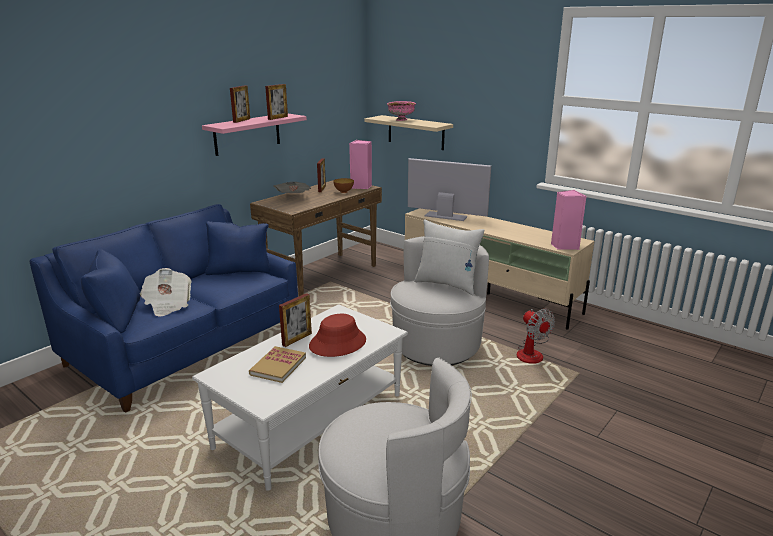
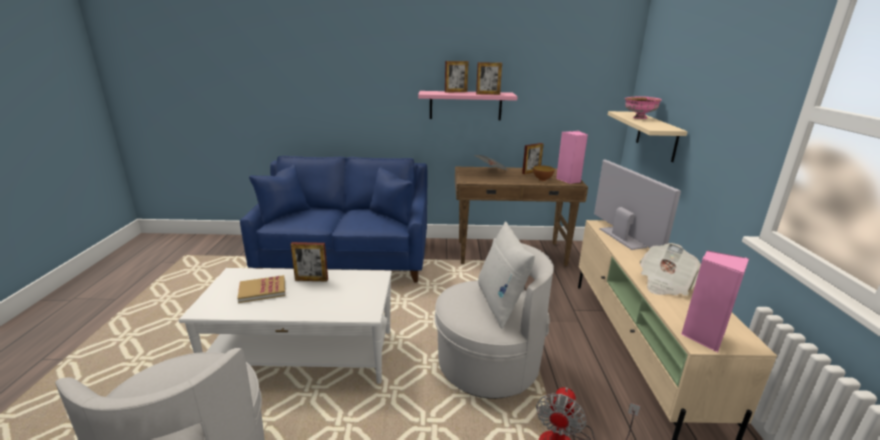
camera: 50 degrees right, 0 degrees up
(168, 304) = (310, 218): newspaper -> newspaper (664, 283)
(337, 343) = (322, 298): red hat -> none

